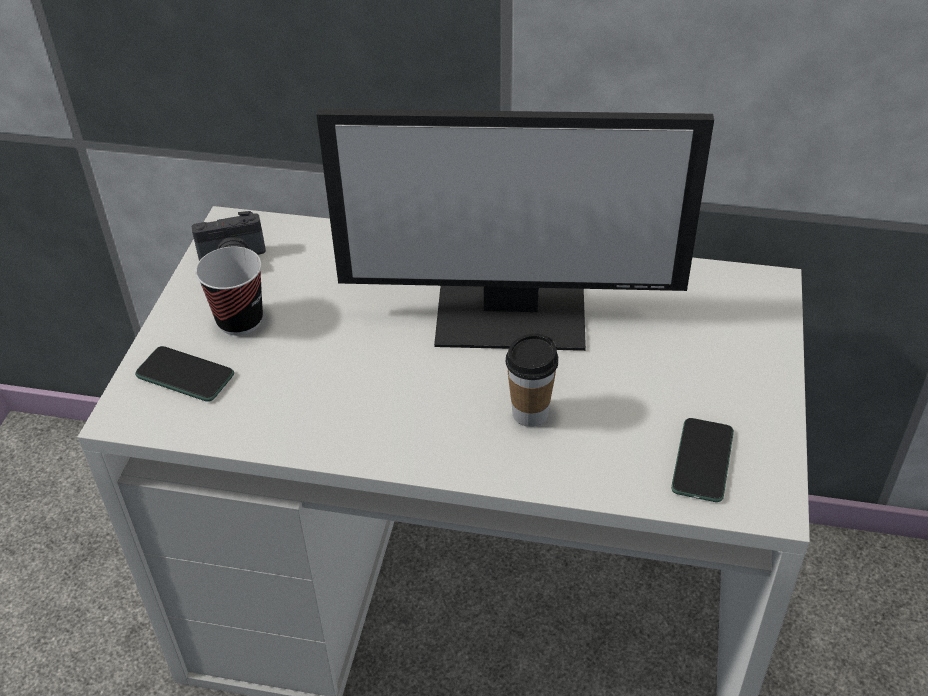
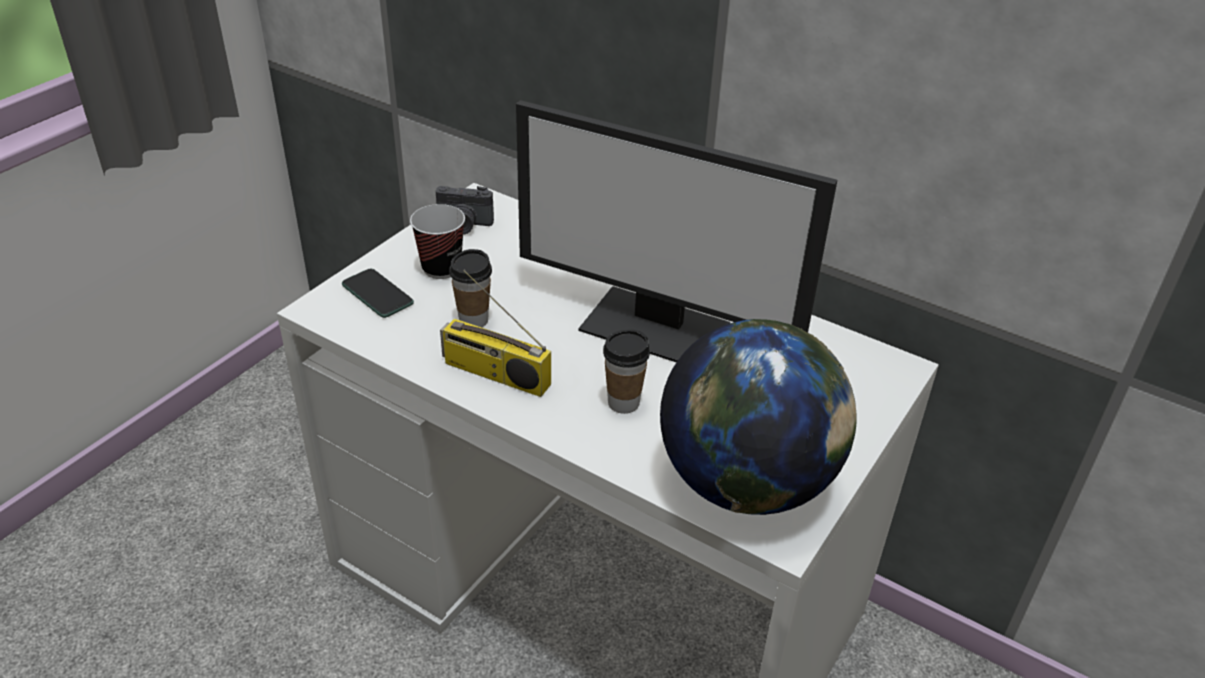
camera: 20 degrees right, 5 degrees down
(313, 371) = (473, 320): none -> cup
(375, 427) = (494, 374): none -> radio
(702, 461) = (746, 484): phone -> globe

